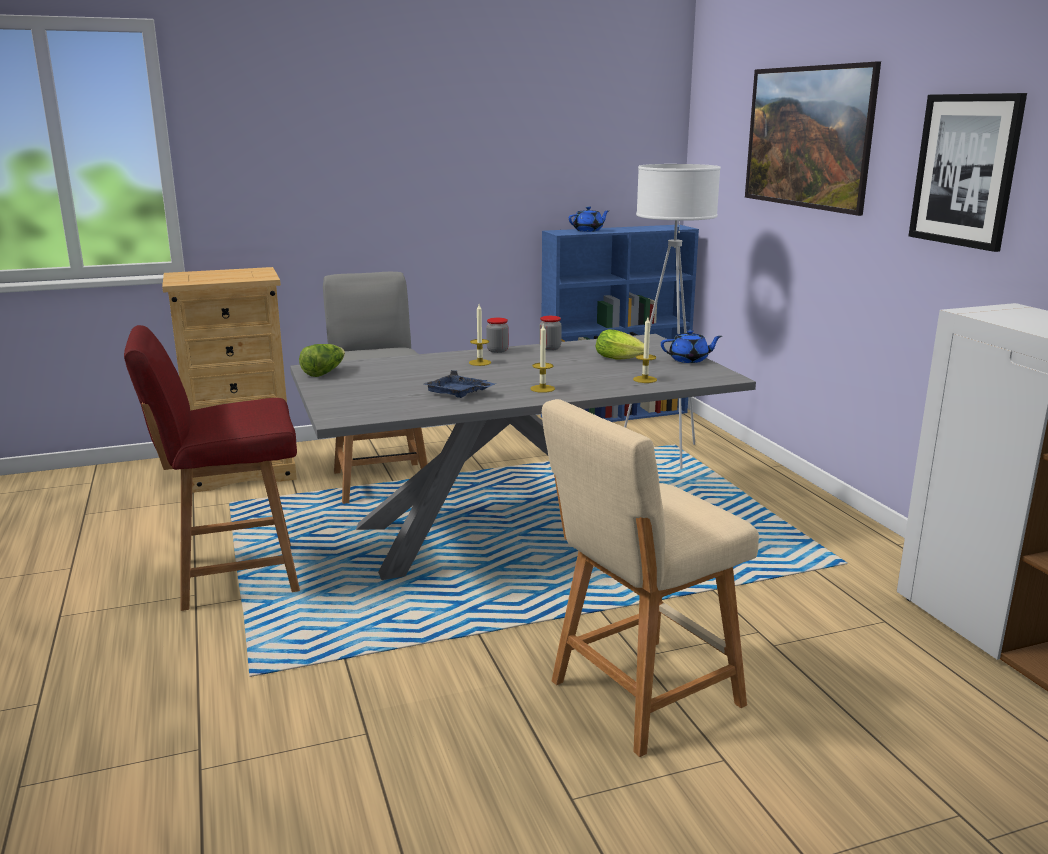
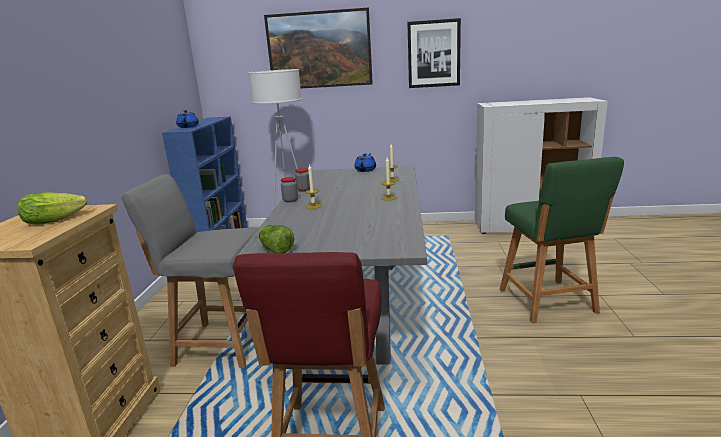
camera: 65 degrees left, 0 degrees up
(458, 394) = (379, 215): blue tray -> none
(621, 358) = (347, 179): lettuce -> lettuce (57, 219)
(639, 696) = (549, 303): beige stool -> green stool

